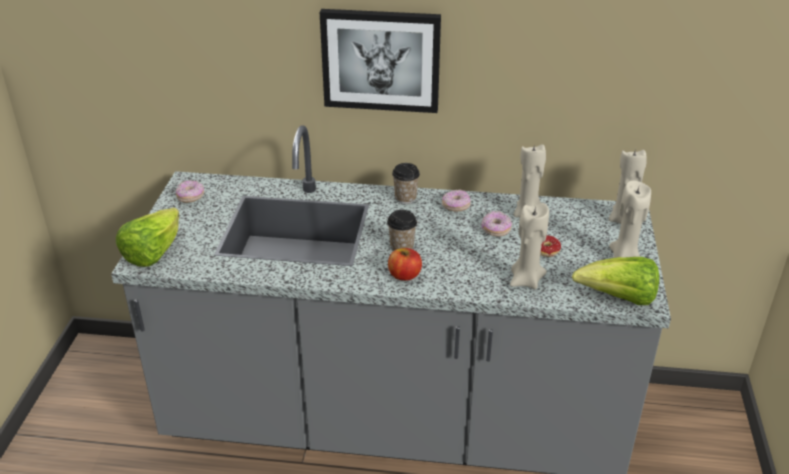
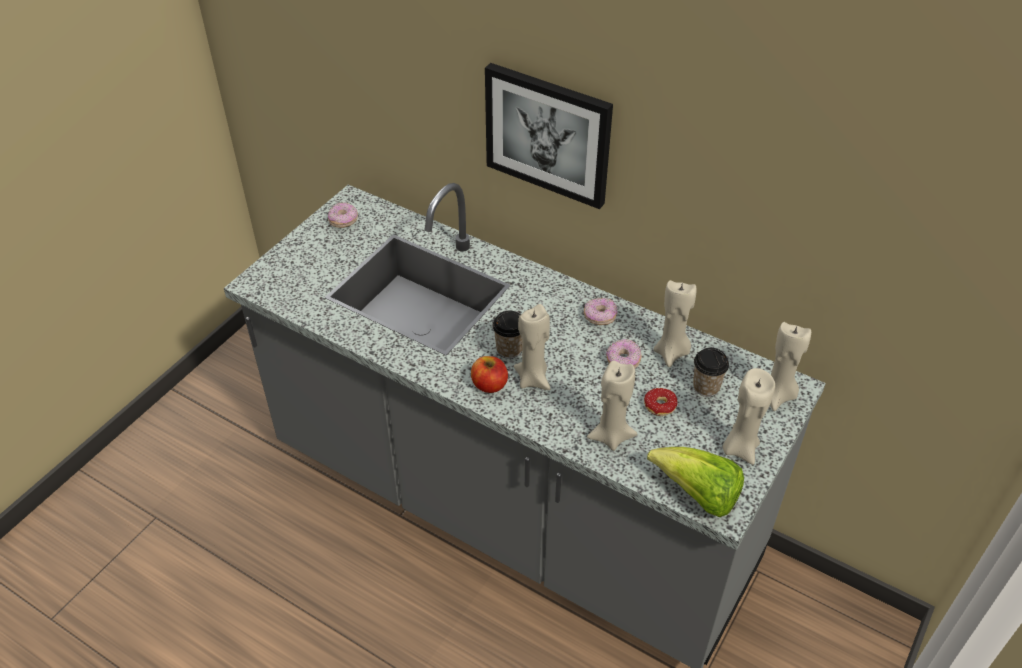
camera: 25 degrees right, 10 degrees up
(153, 253) = (272, 277): lettuce -> none
(405, 198) = (553, 289): cup -> cup (706, 387)
(436, 261) = (533, 378): none -> beige candle

